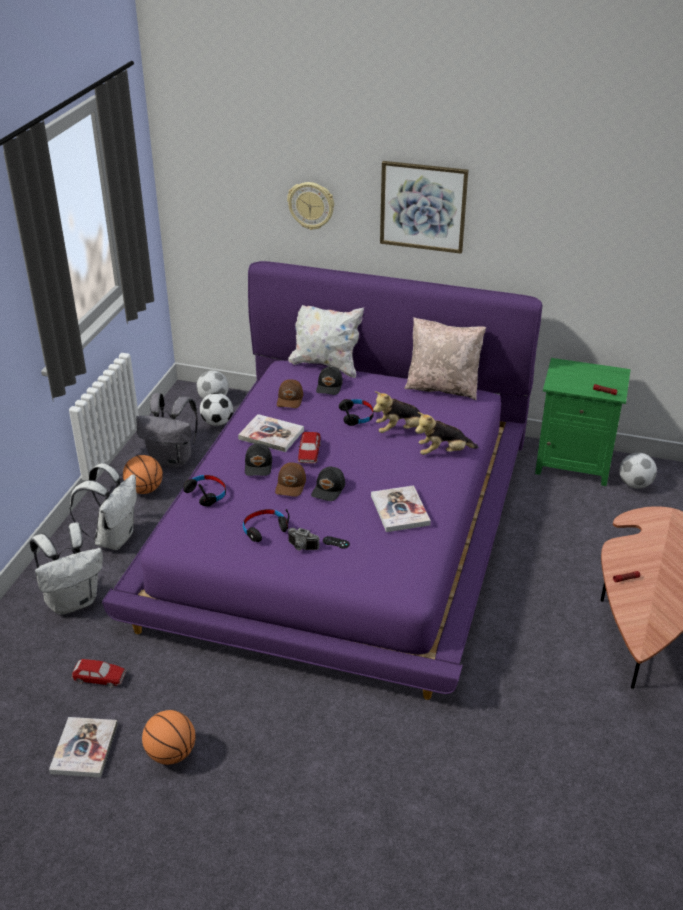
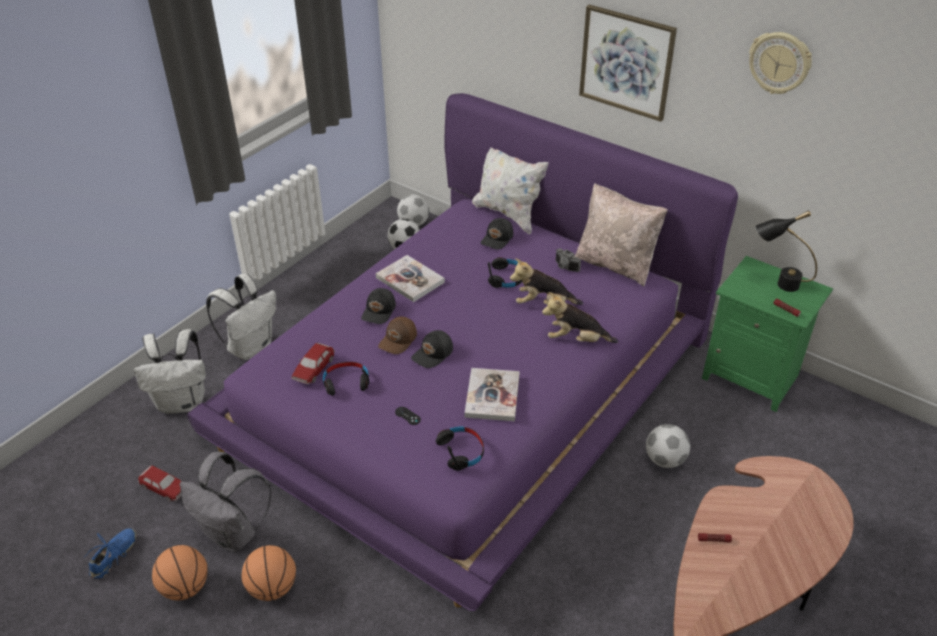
camera: 20 degrees right, 5 degrees up
(84, 748) = (114, 557): book -> blue shoe
(144, 490) = (303, 304): basketball -> basketball (272, 588)
(172, 460) = (344, 278): grey backpack -> grey backpack (233, 534)
(206, 494) = (313, 330): black headphones -> black headphones (461, 452)
(290, 399) = (450, 245): brown cap -> none
(301, 547) = (370, 412): camera -> camera (564, 267)
(309, 453) = (436, 309): toy car -> toy car (313, 369)
(311, 205) = (516, 42): wall clock -> wall clock (779, 63)
(587, 374) = (777, 283): none -> black table lamp
(635, 484) = (810, 418): football -> football (665, 460)

